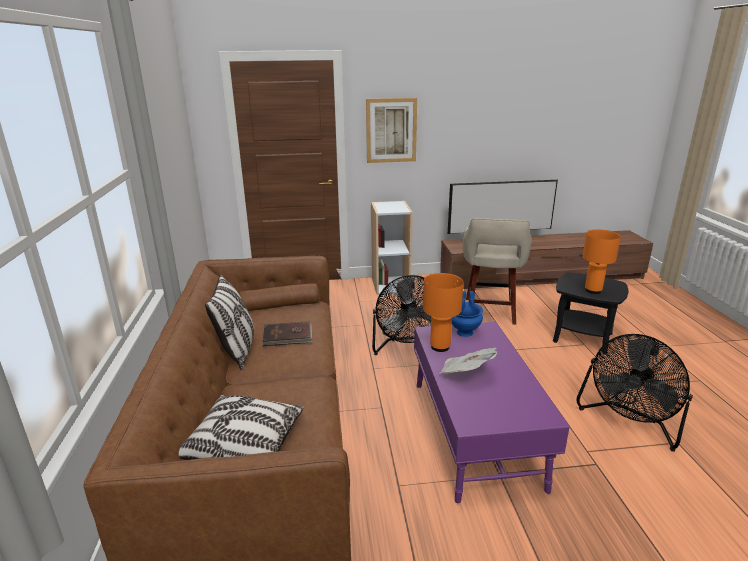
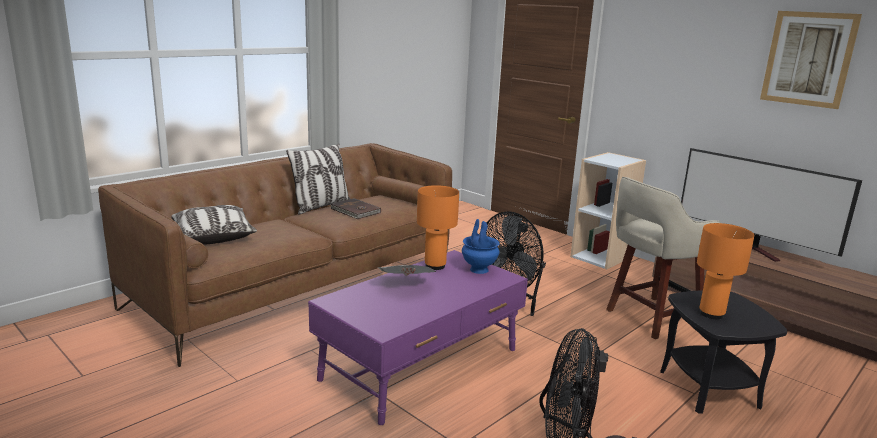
camera: 50 degrees right, 5 degrees down
(391, 130) = (645, 71): picture -> picture (808, 59)

